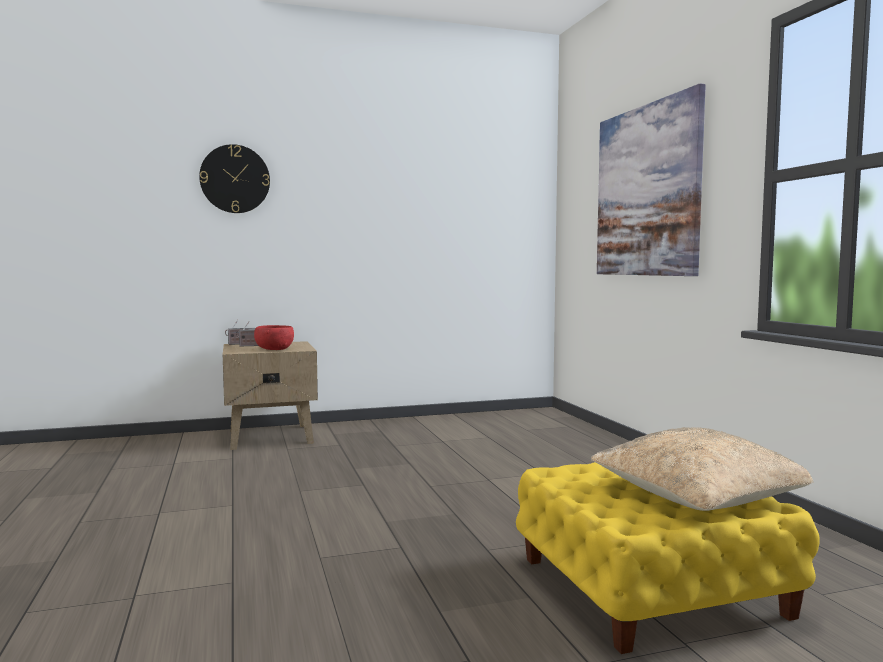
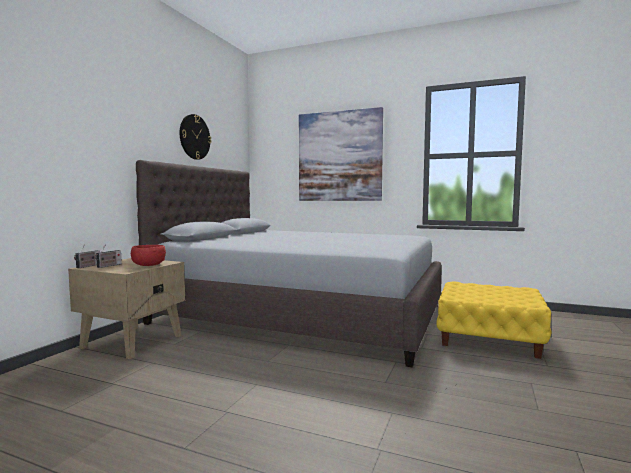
camera: 50 degrees left, 0 degrees up
(235, 179) = (71, 113): wall clock -> wall clock (194, 137)
(484, 459) = (301, 314): none -> grey bed
(698, 493) = (501, 291): beige pillow -> none

